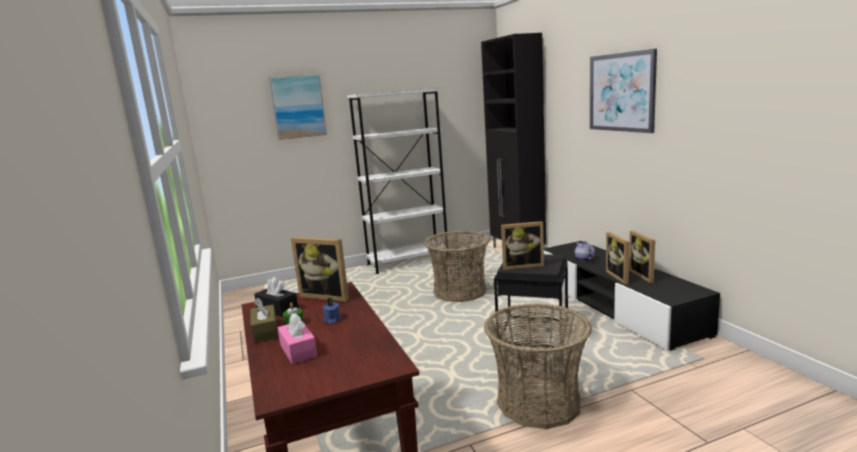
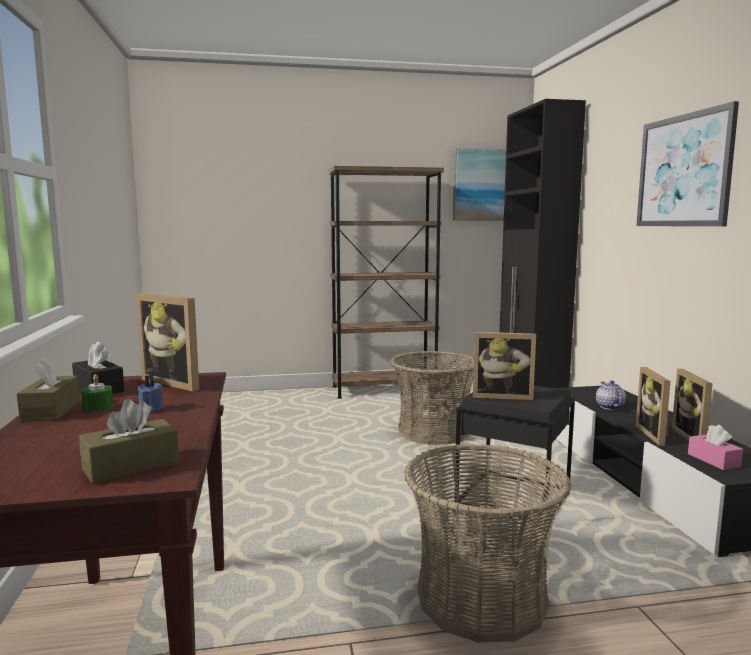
camera: 10 degrees right, 5 degrees down
(298, 106) = (267, 179): picture -> picture (480, 185)
(298, 350) = (62, 438): pink tissue box -> pink tissue box (713, 460)
(365, 362) = (131, 466): none -> brown tissue box
(408, 262) = (384, 390): white bookcase -> brown bookcase

